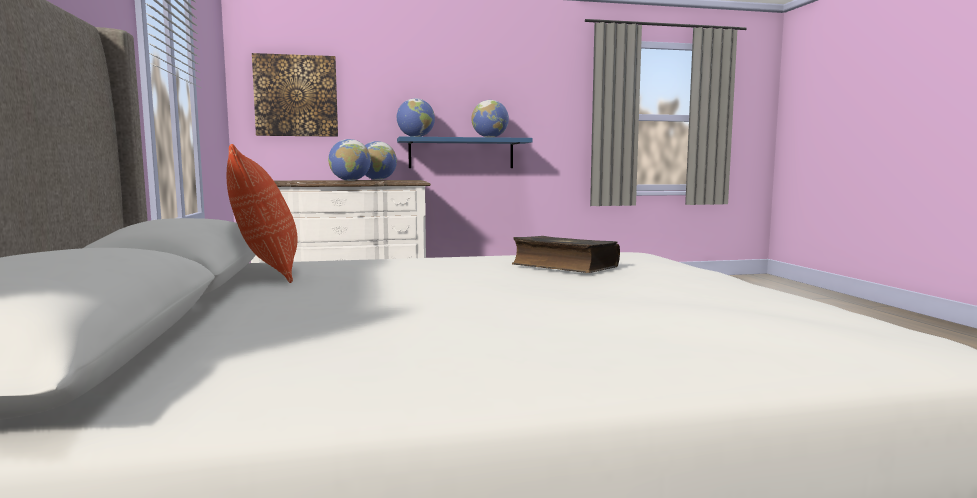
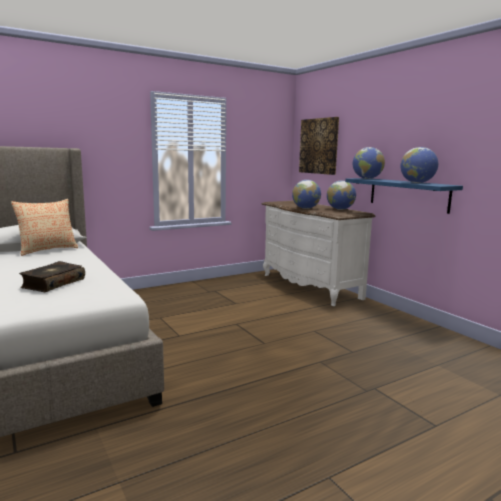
camera: 70 degrees right, 5 degrees up
(266, 272) = (48, 250): orange pillow -> beige pillow

